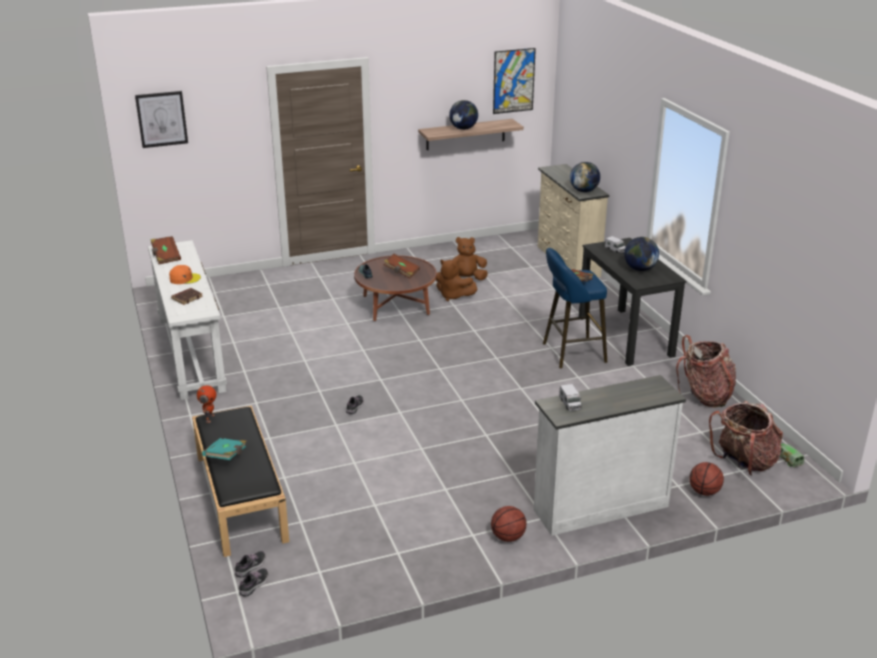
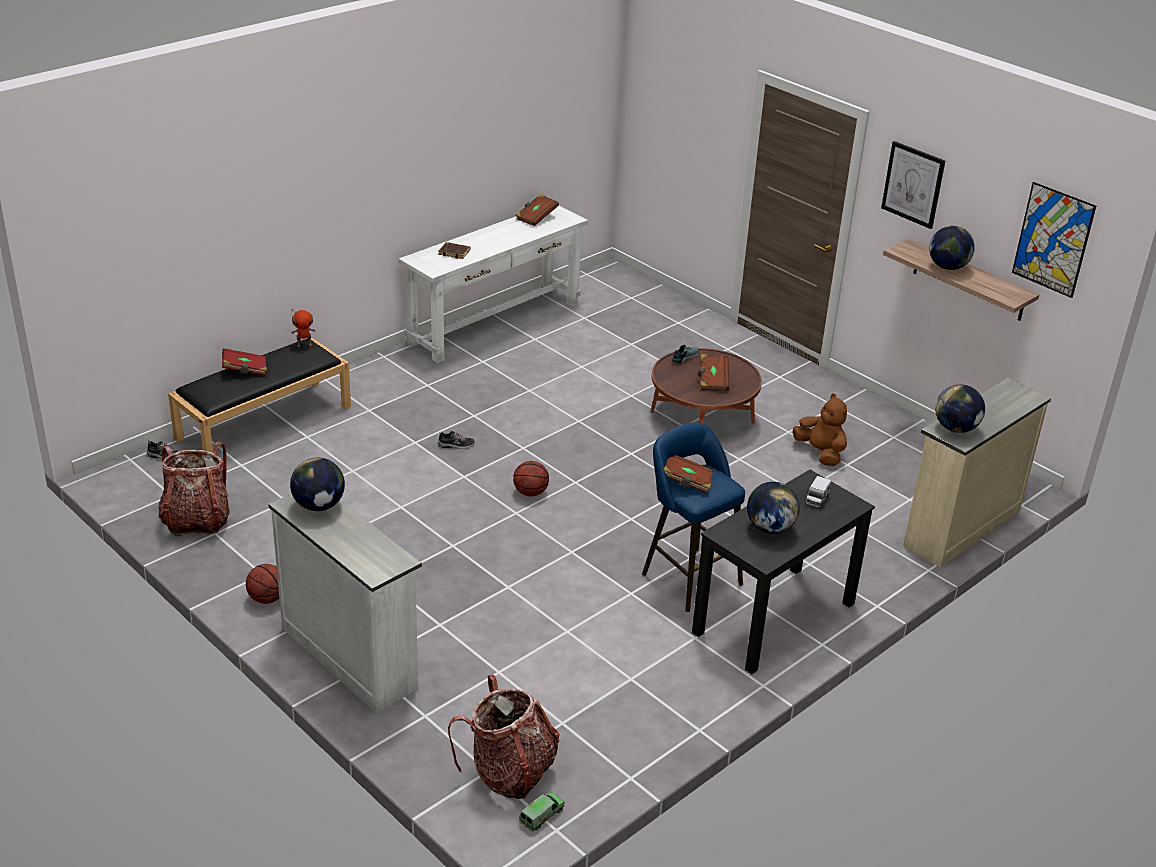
camera: 65 degrees right, 5 degrees up
(161, 119) = (654, 82): picture -> picture (913, 184)
(184, 278) = (495, 240): orange cap -> none
(226, 456) = (245, 370): turquoise book -> red book
(254, 585) = (141, 465): shoe -> none
(453, 296) = (763, 453): brown plush toy -> none
(570, 404) = (319, 506): toy truck -> globe
(704, 492) = (422, 741): basketball -> basketball (530, 492)
(705, 396) = (659, 717): backpack -> backpack (196, 520)

